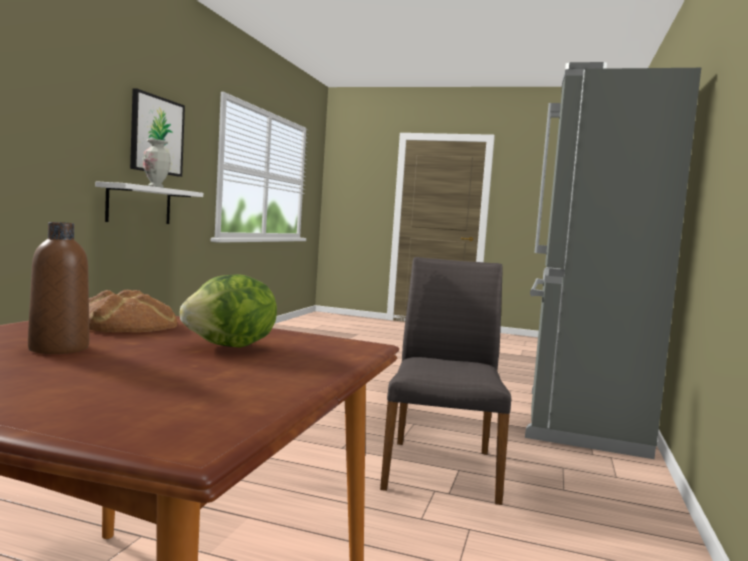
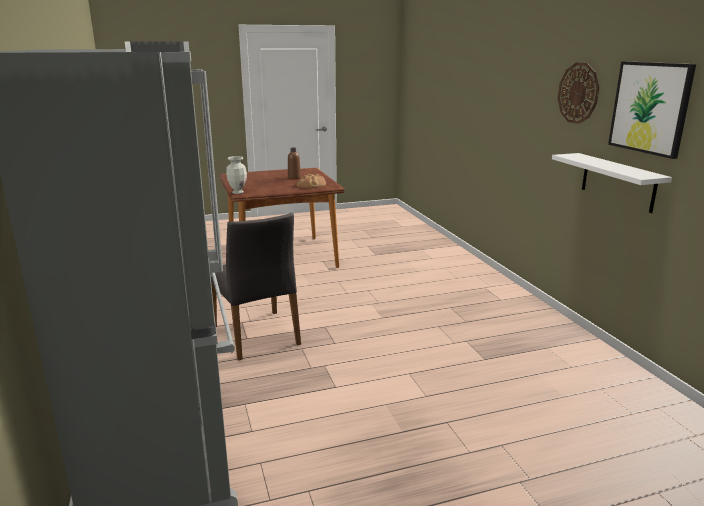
camera: 145 degrees right, 15 degrees up
(85, 111) = (578, 93): none -> wall clock
(156, 187) = (598, 164): vase -> vase (237, 192)
(231, 347) = (266, 186): lettuce -> none

